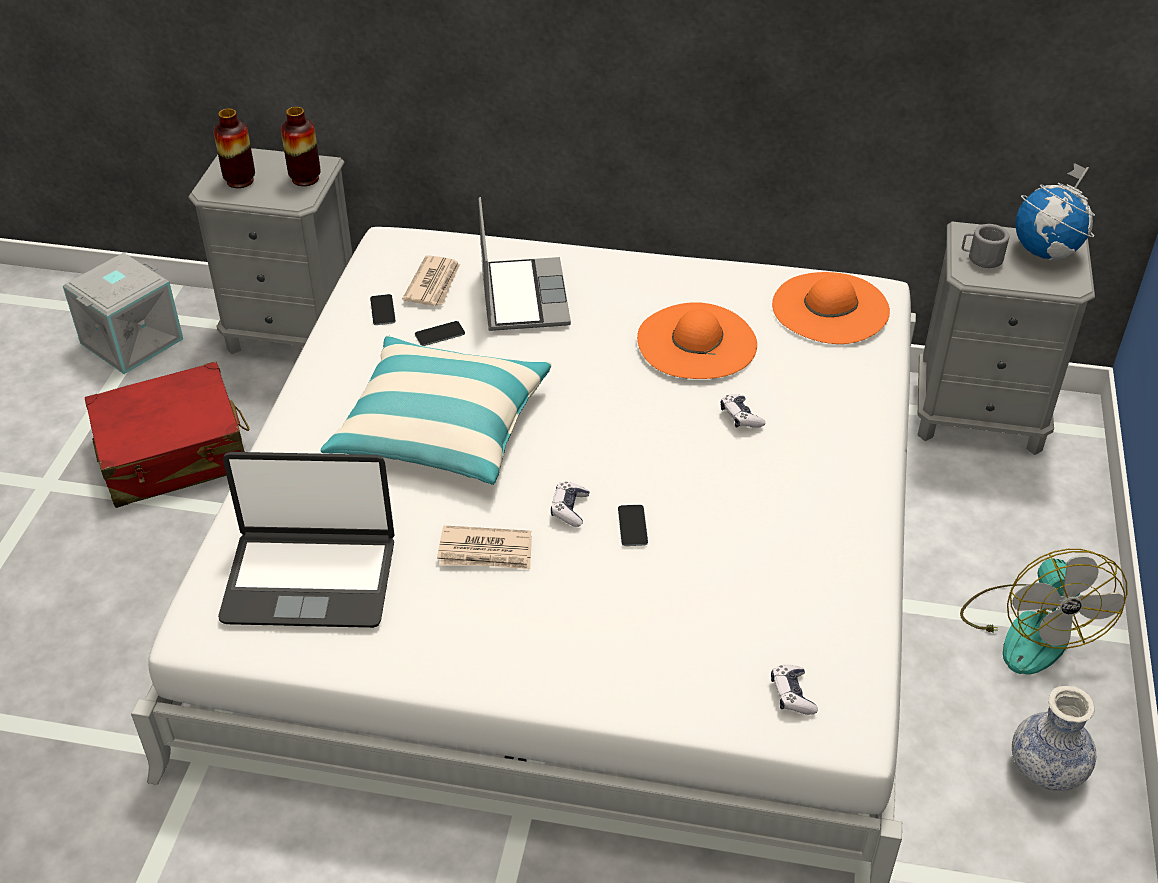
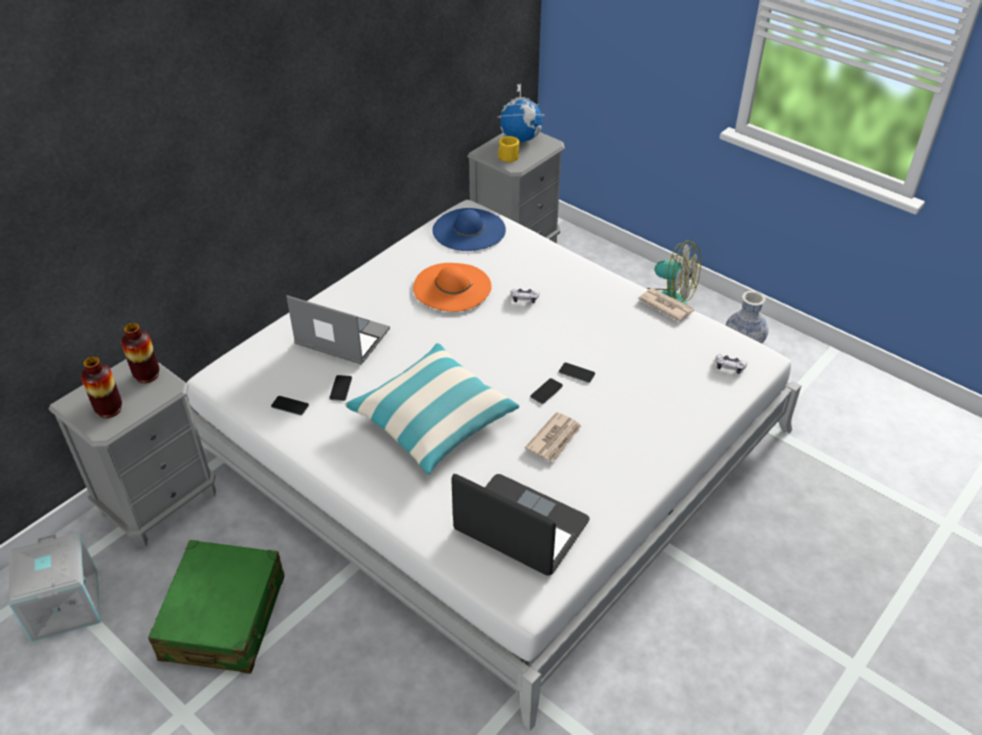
camera: 60 degrees left, 0 degrees up
(174, 454) = (224, 618): red suitcase -> green suitcase
(310, 579) = (520, 527): laptop -> laptop turned 90 degrees counterclockwise
(434, 284) = (287, 372): newspaper -> newspaper (665, 305)
(569, 509) = (546, 391): game controller -> phone
(830, 308) = (469, 230): orange hat -> blue hat
(981, 258) = (507, 158): grey mug -> yellow mug

